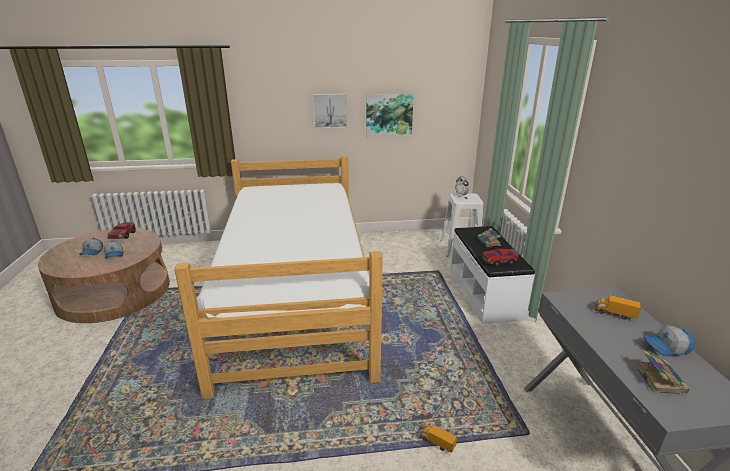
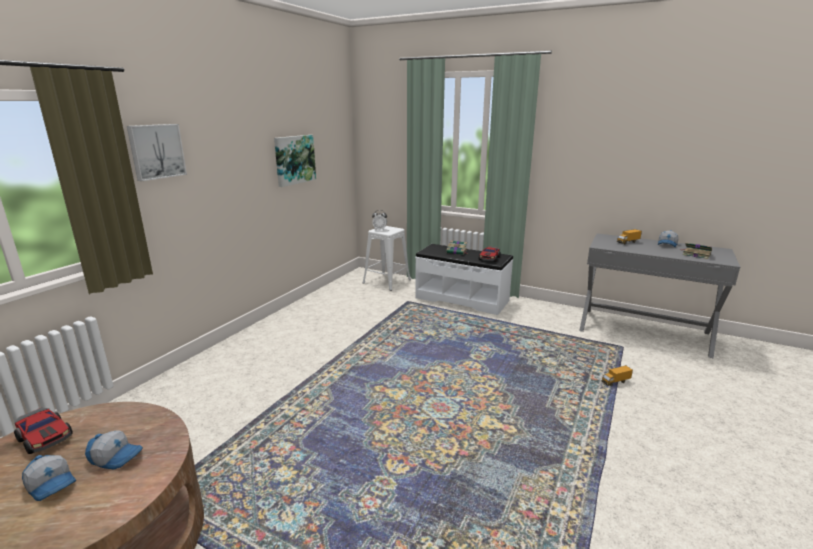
camera: 55 degrees left, 5 degrees down
(296, 297) = (354, 380): bed -> none
(330, 110) = (242, 160): picture -> picture (156, 151)

